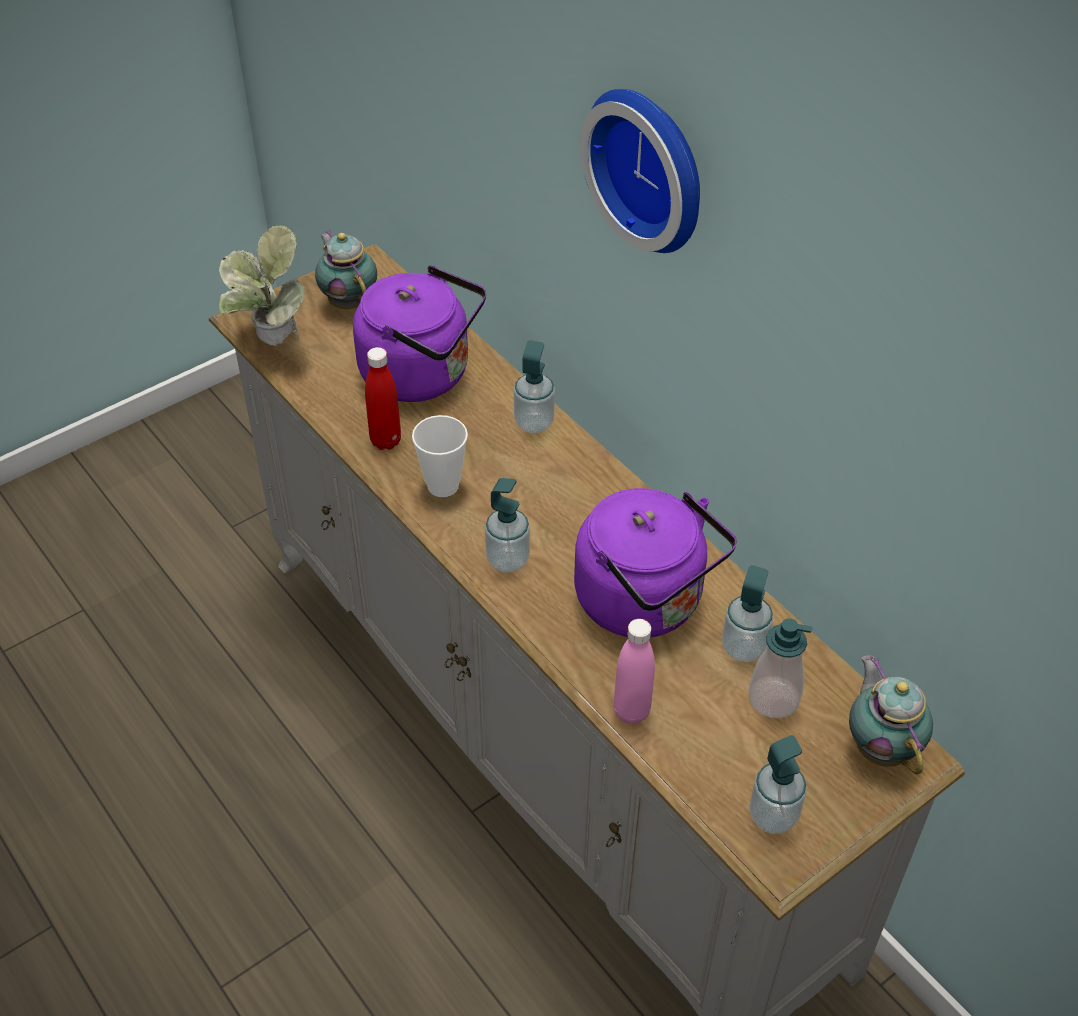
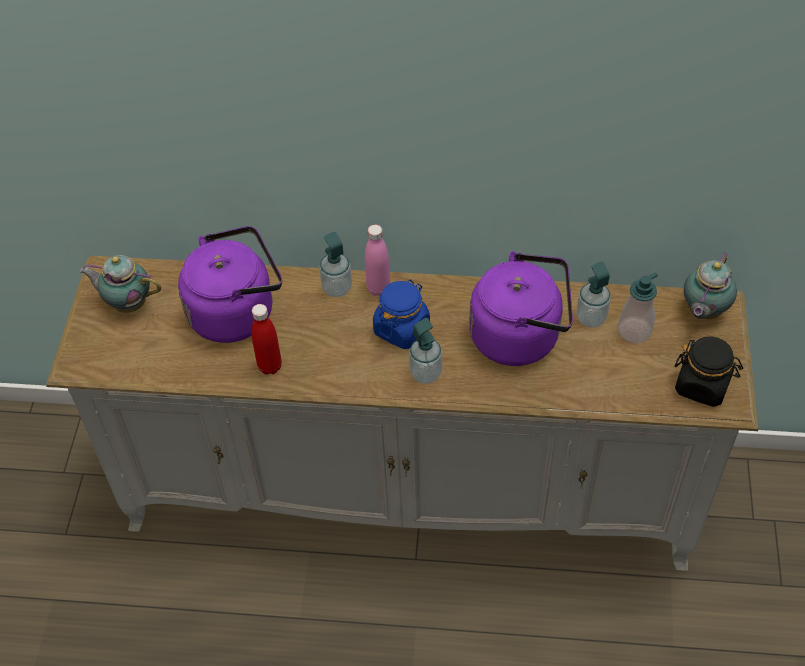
camera: 45 degrees left, 5 degrees up
(271, 346) = (119, 368): potted plant -> none
(443, 485) = (337, 364): cup -> none
(541, 503) = (401, 329): none -> blue jar
(631, 711) = (584, 395): pink bottle -> pink bottle (378, 288)
(652, 166) = (395, 71): wall clock -> none
(773, 816) = (702, 385): soap dispenser -> black jar
(880, 746) = (702, 312): teapot -> teapot turned 90 degrees counterclockwise

